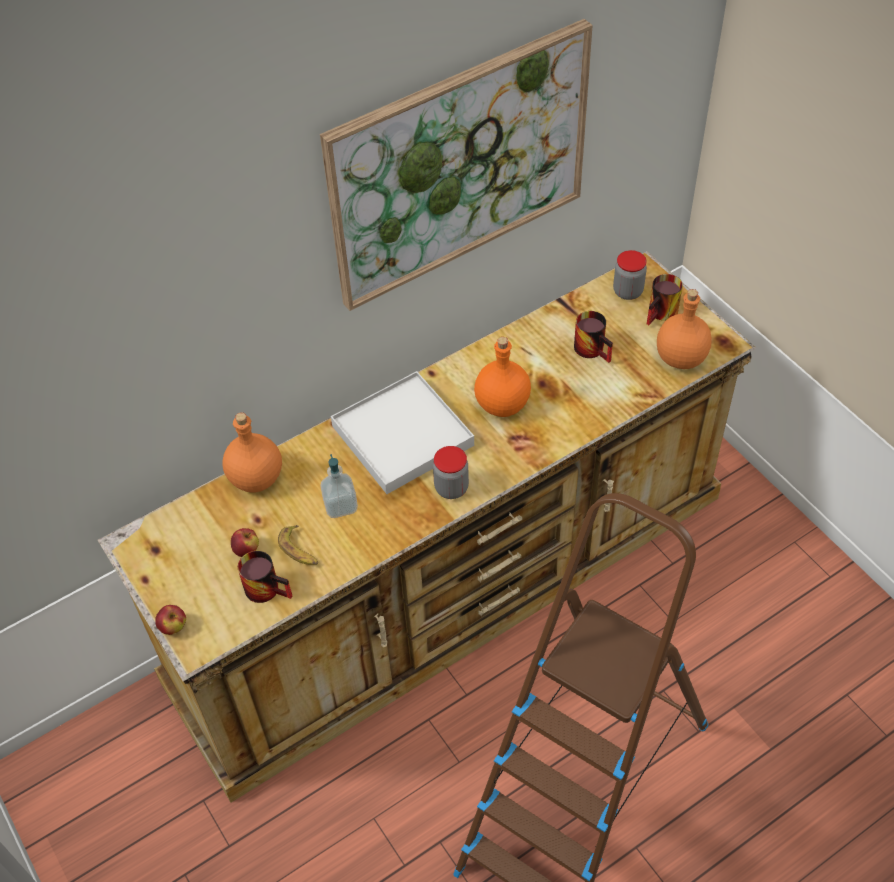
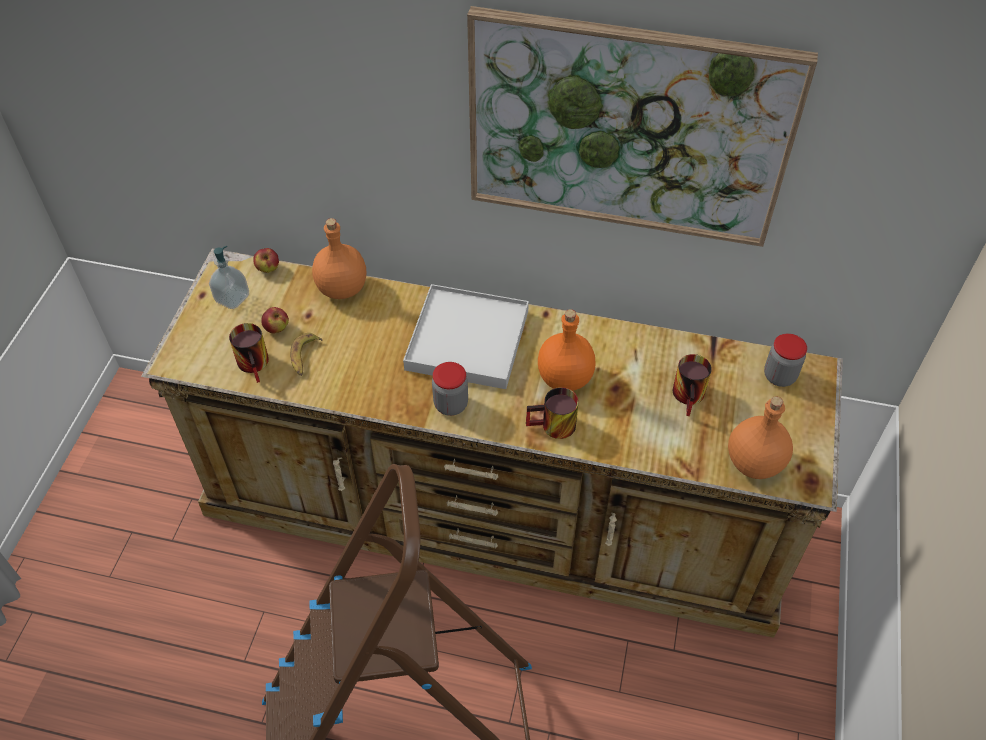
camera: 45 degrees right, 0 degrees up
(173, 627) = (177, 338): apple -> apple (268, 269)
(340, 505) = (366, 351): soap dispenser -> soap dispenser (232, 298)
(662, 314) = (785, 417): mug -> mug (553, 428)

